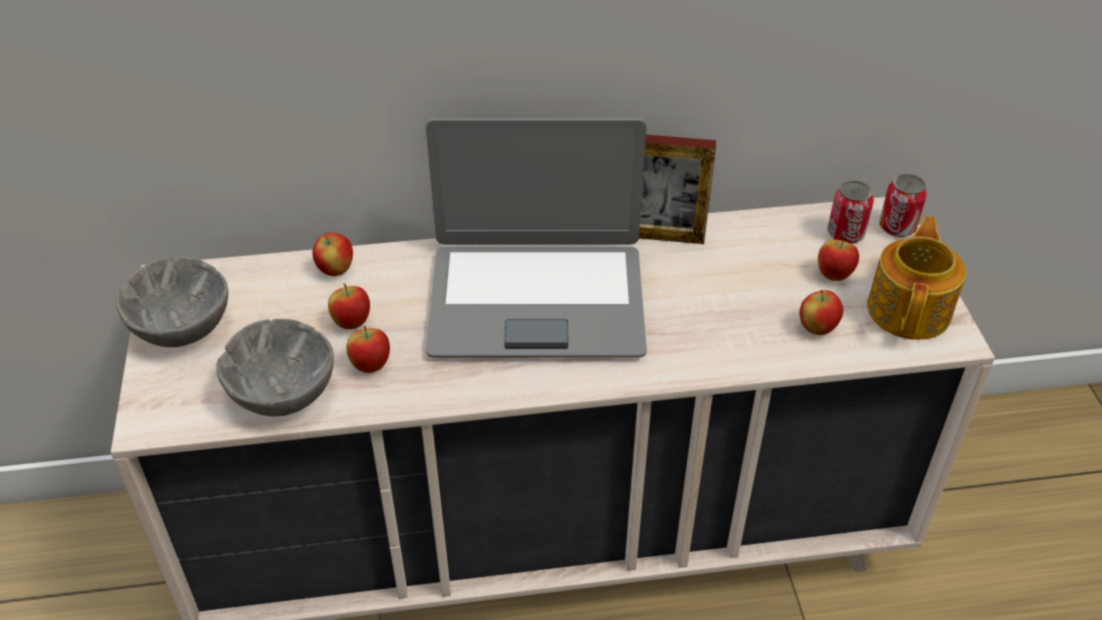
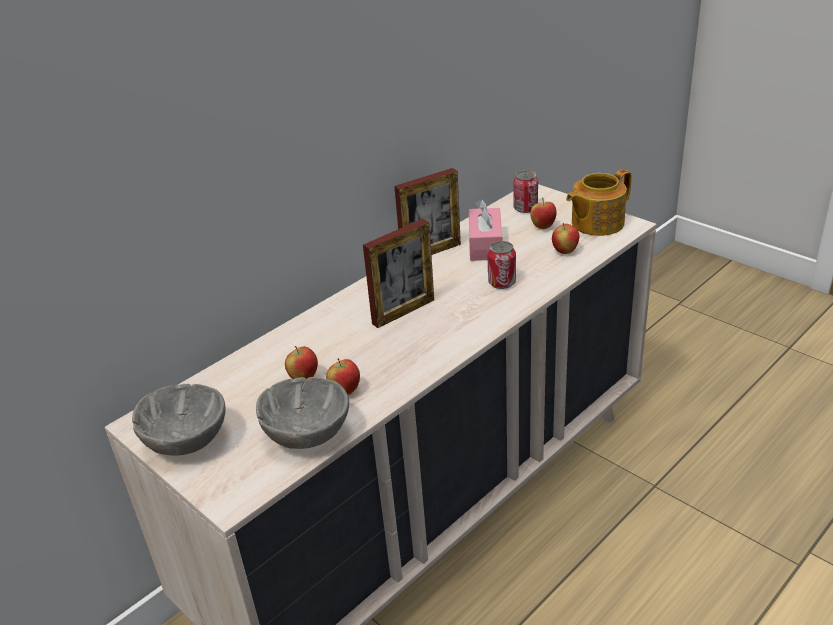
camera: 35 degrees left, 10 degrees down
(335, 270) = (256, 359): apple -> none
(537, 301) = (403, 312): laptop -> picture frame
(731, 262) = (485, 245): none -> pink tissue box
(897, 227) = (545, 194): can -> can (502, 282)
(910, 309) = (596, 223): teapot -> teapot turned 105 degrees counterclockwise

